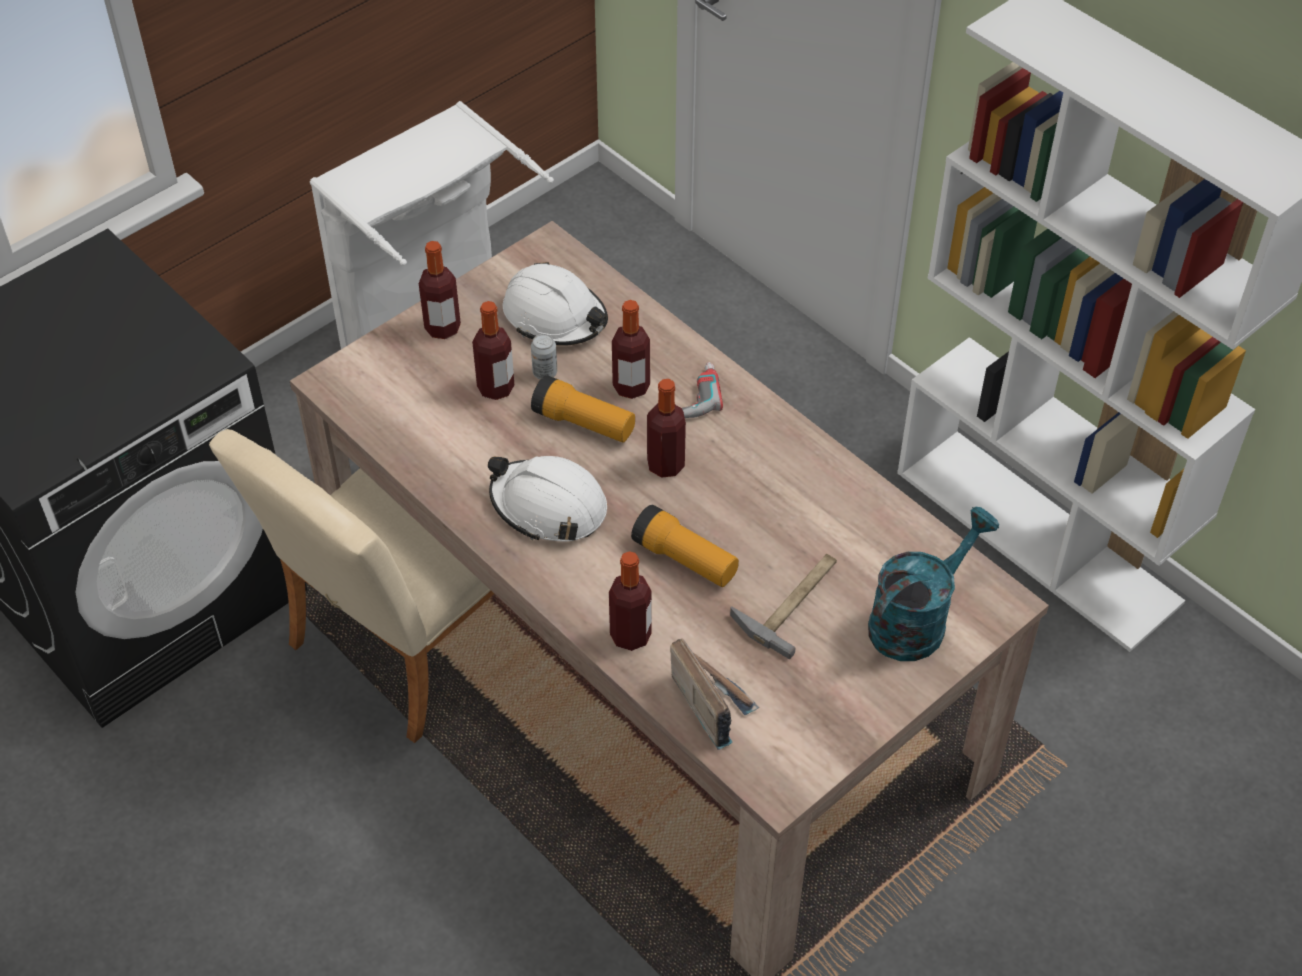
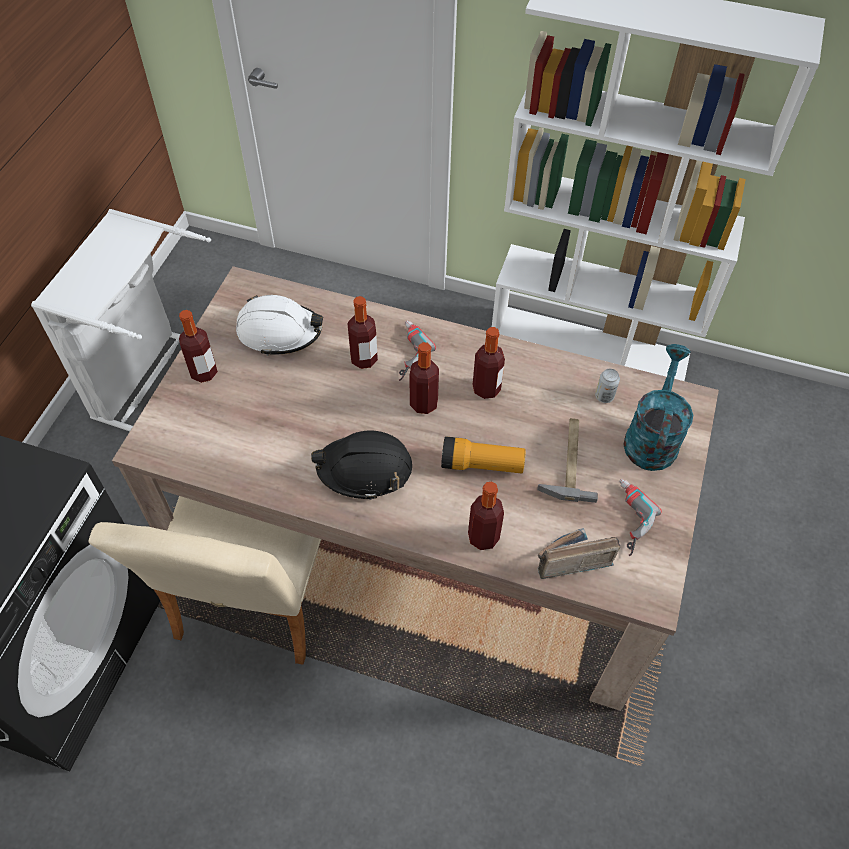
camera: 30 degrees left, 5 degrees up
(496, 388) = (271, 400): bottle -> bottle (486, 389)
(545, 372) = (298, 374): can -> can (604, 396)
(548, 507) = (365, 470): white hard hat -> black hard hat
(584, 423) = (349, 398): flashlight -> none
(711, 702) = (568, 558): radio -> radio turned 45 degrees counterclockwise
(811, 692) = (625, 518): none -> power drill

